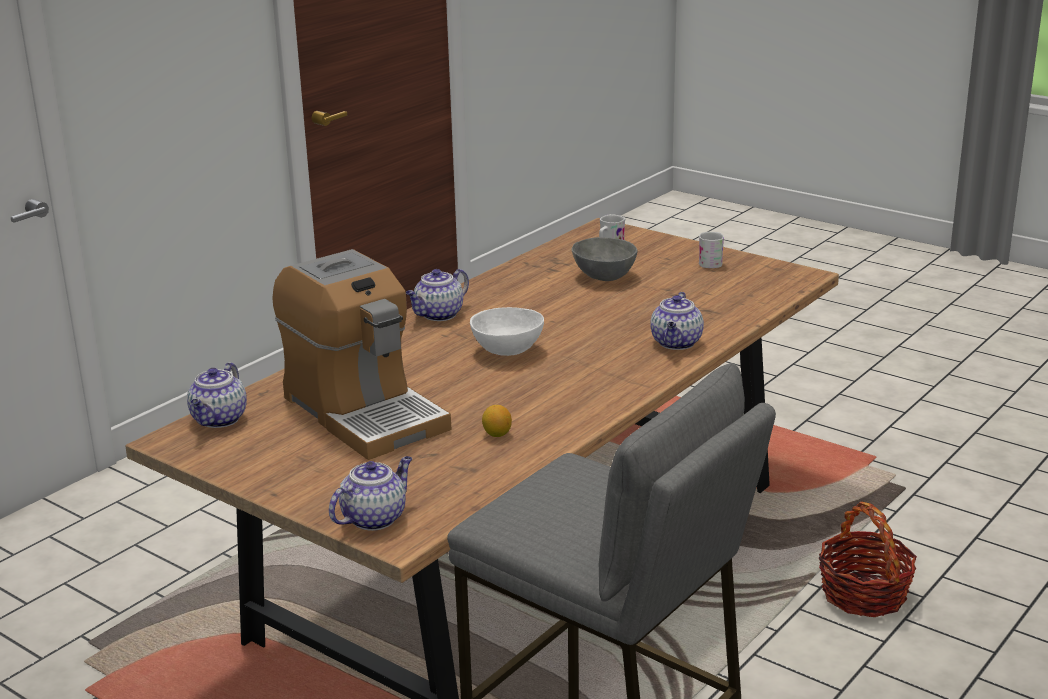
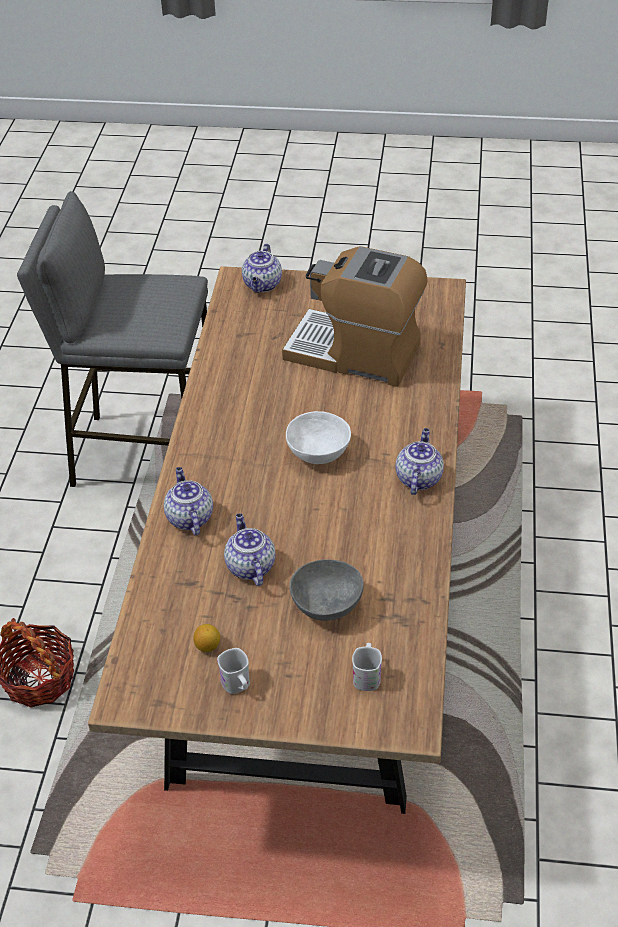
camera: 150 degrees right, 20 degrees up
(219, 420) = (436, 313): teapot -> teapot (250, 566)
(497, 434) = (249, 367): lemon -> lemon (208, 646)

